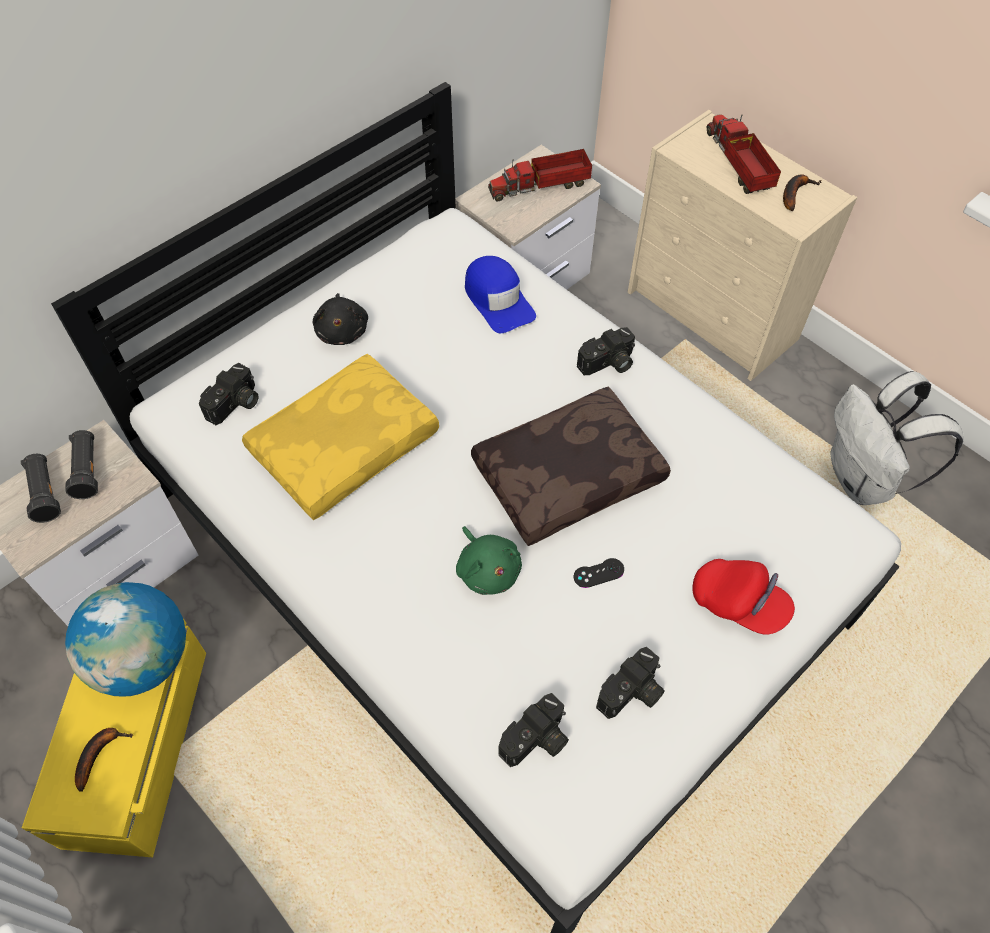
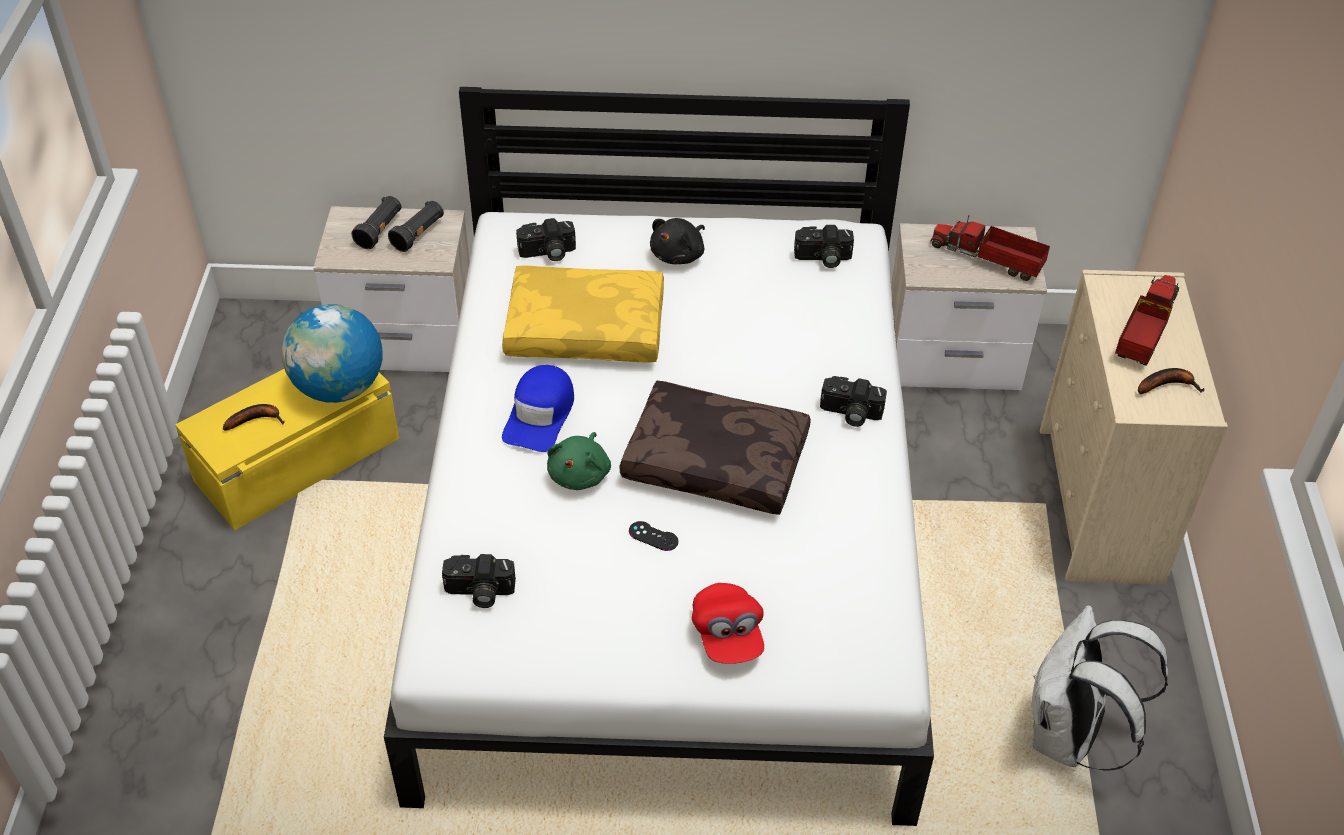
camera: 45 degrees right, 10 degrees down
(498, 300) = (821, 310): blue cap -> blue cap (540, 415)
(632, 694) = (576, 622): camera -> camera (823, 258)

